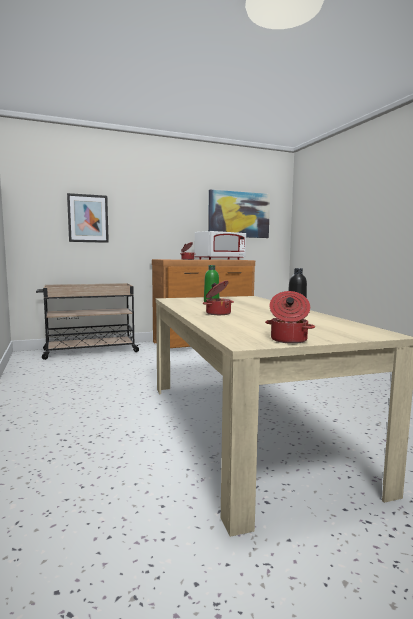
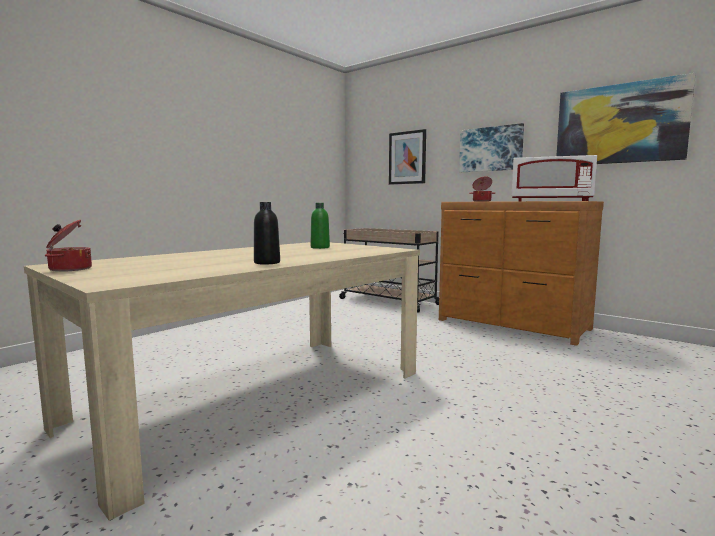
camera: 60 degrees right, 0 degrees up
(164, 220) = (490, 149): none -> picture
(218, 313) = (227, 253): cooking pot -> none

